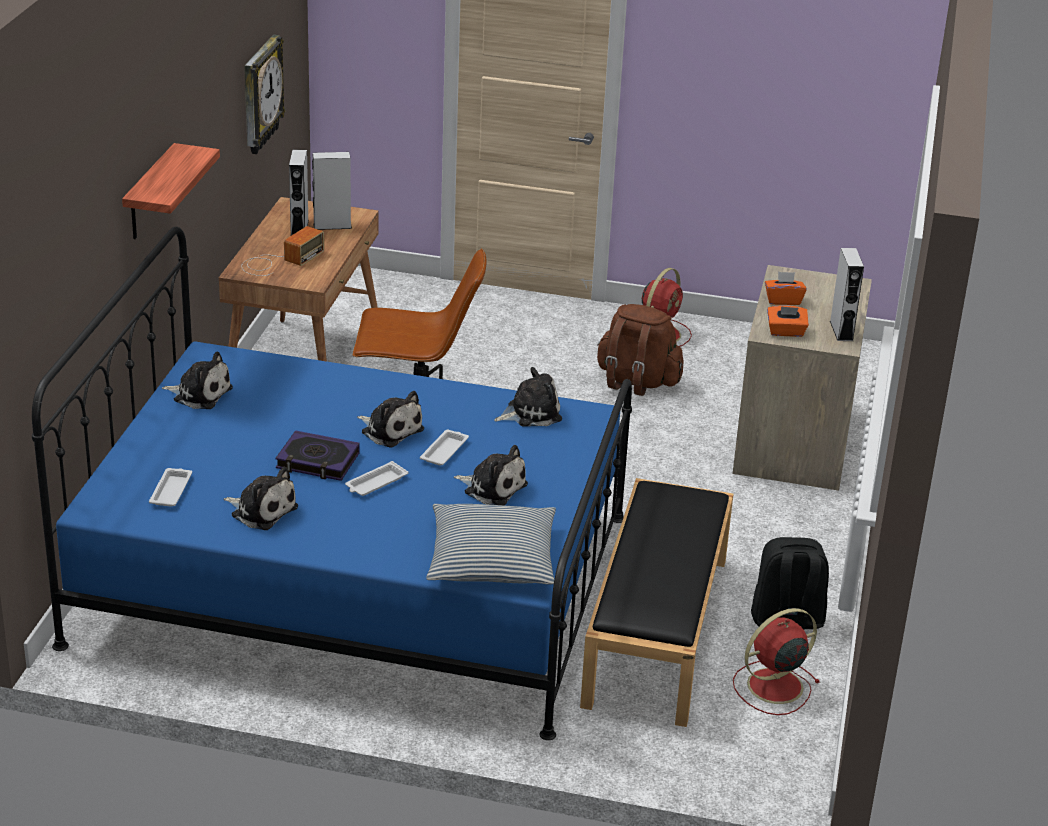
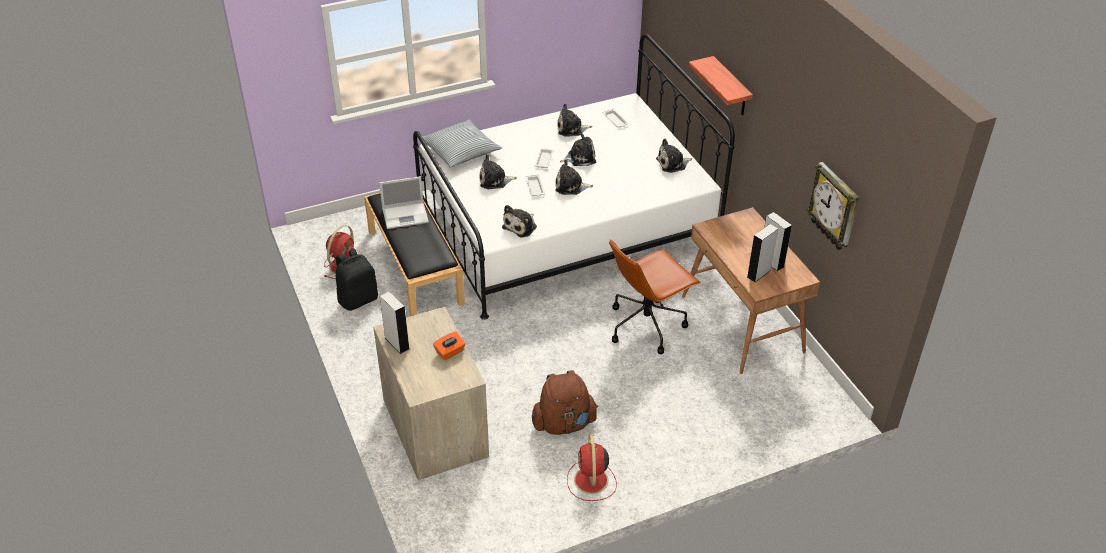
camera: 145 degrees right, 10 degrees up
(279, 261) = (743, 232): radio -> none
(317, 461) = (580, 158): book -> plush toy
(354, 579) = (565, 225): blue bed -> white bed
(656, 571) = (406, 215): none -> laptop
(786, 332) = (428, 324): orange tissue box -> none

